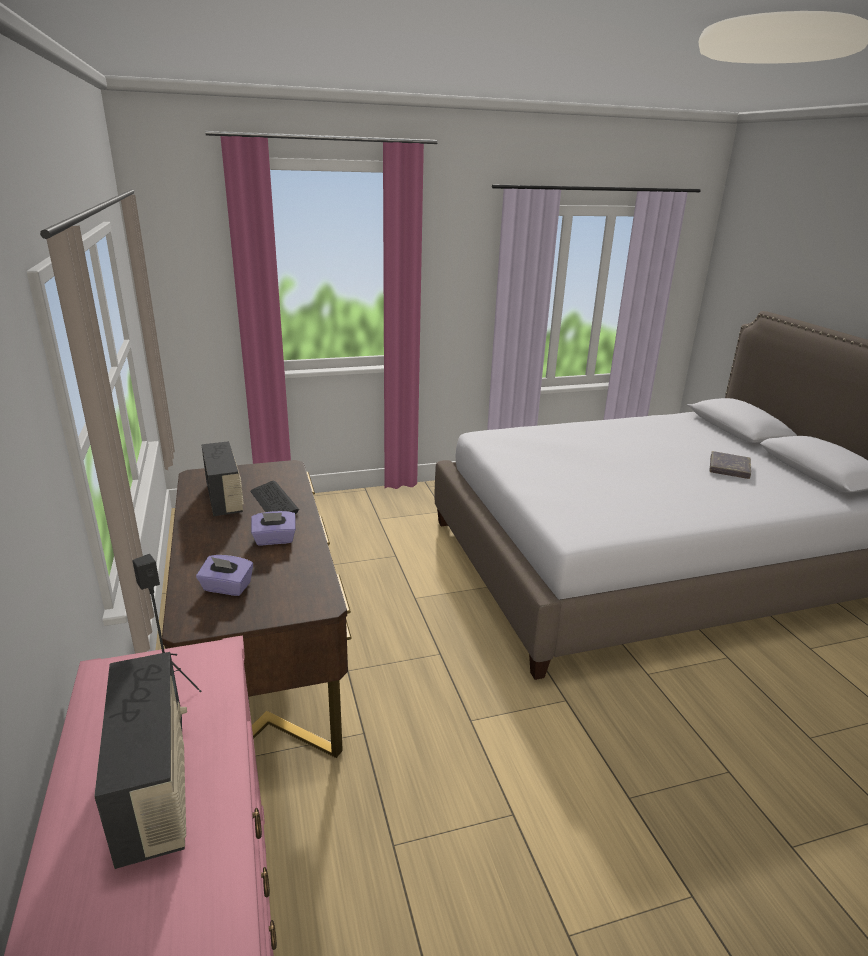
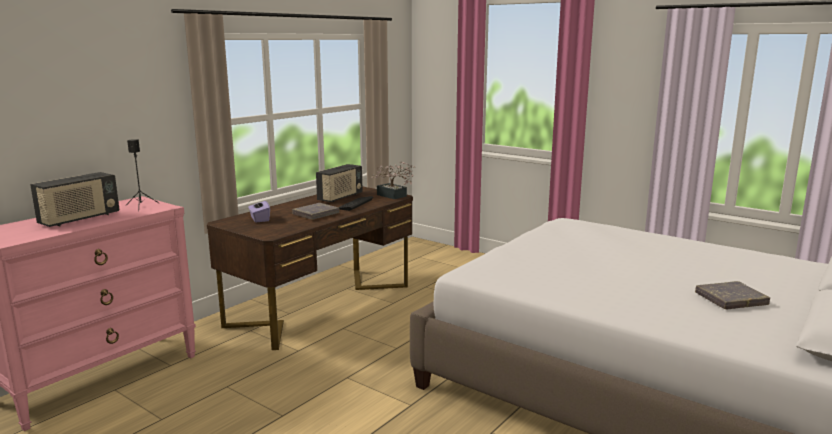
camera: 55 degrees right, 10 degrees down
(274, 539) = (316, 214): purple tissue box -> grey book
(282, 469) = (394, 196): none -> potted plant

